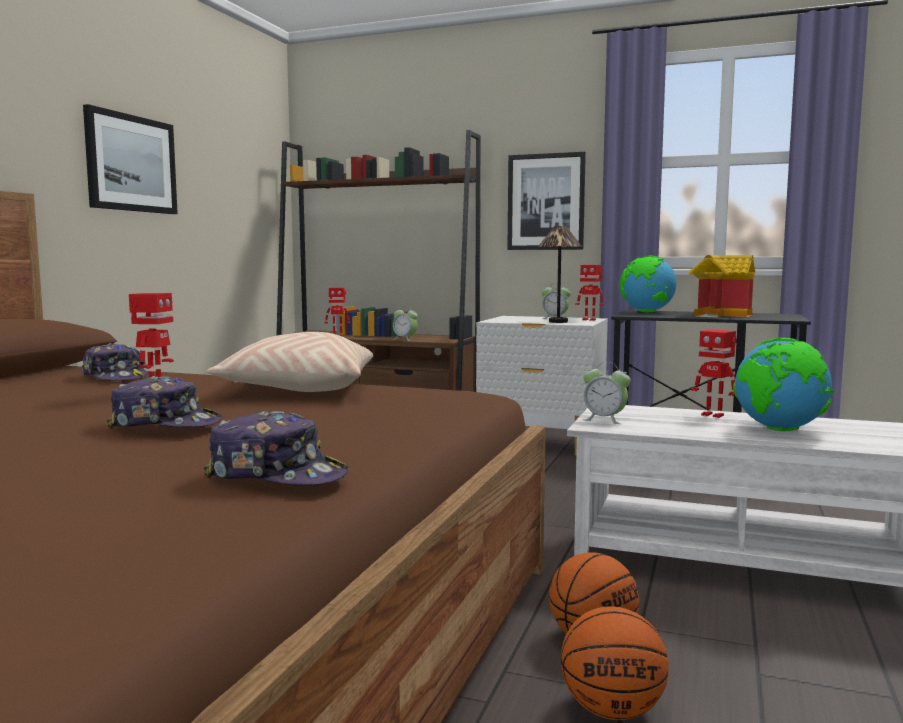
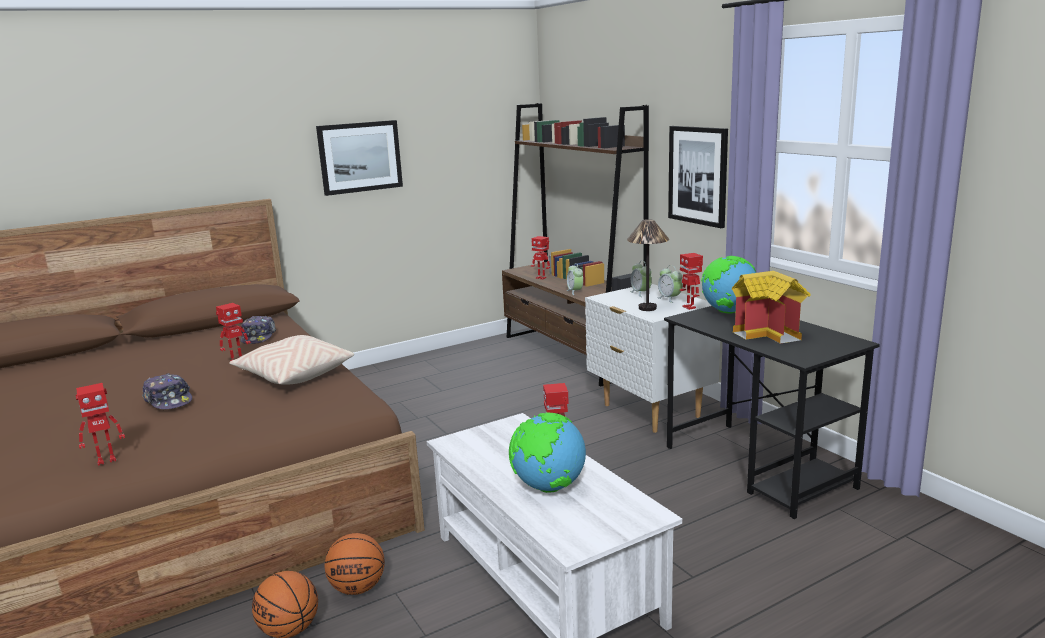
camera: 40 degrees right, 10 degrees up
(277, 475) = (106, 460): cap -> toy robot
(605, 420) = (473, 437): alarm clock -> alarm clock (641, 293)

